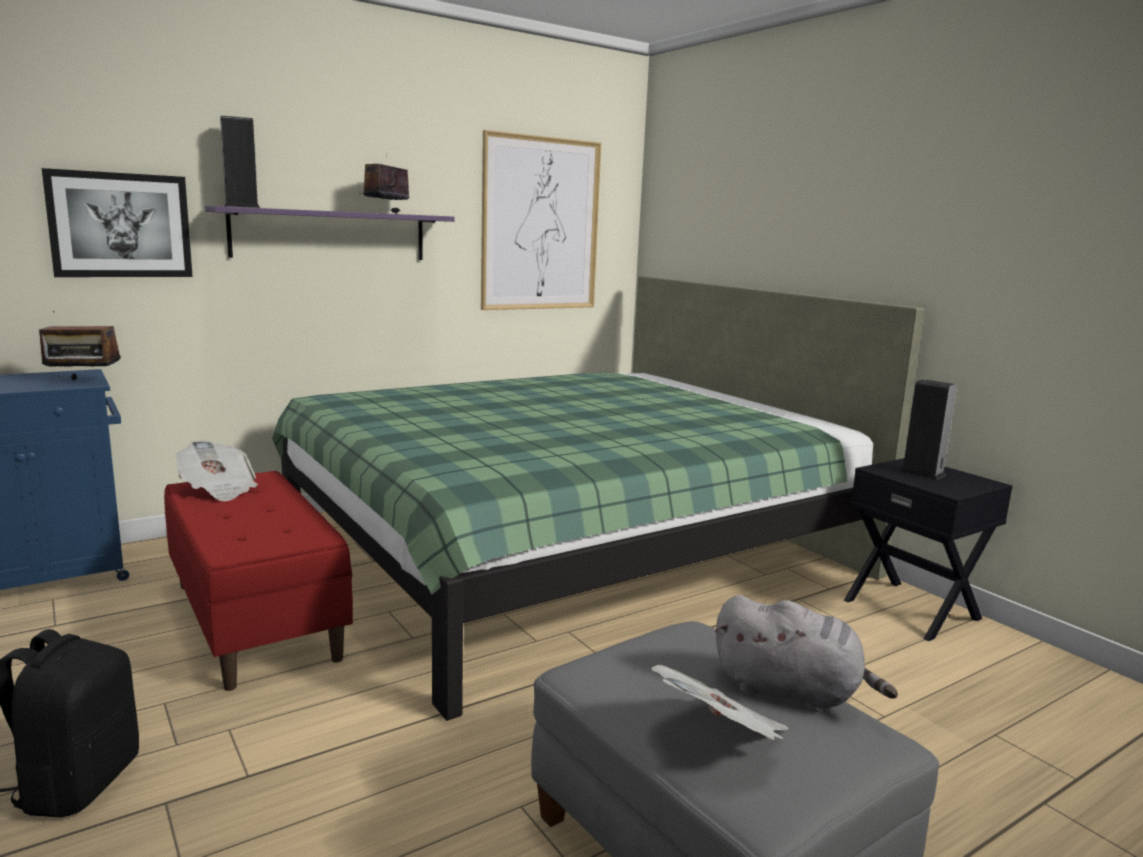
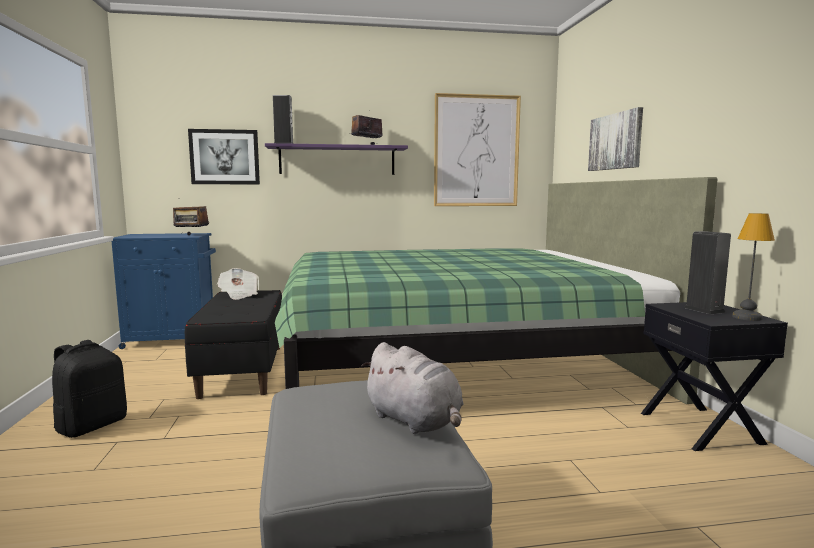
camera: 25 degrees right, 5 degrees down
(256, 620) = (244, 370): red bench -> black bench
(720, 736) = (322, 432): newspaper -> none
(758, 234) = (615, 141): none -> picture
(973, 481) = (748, 317): none -> table lamp

